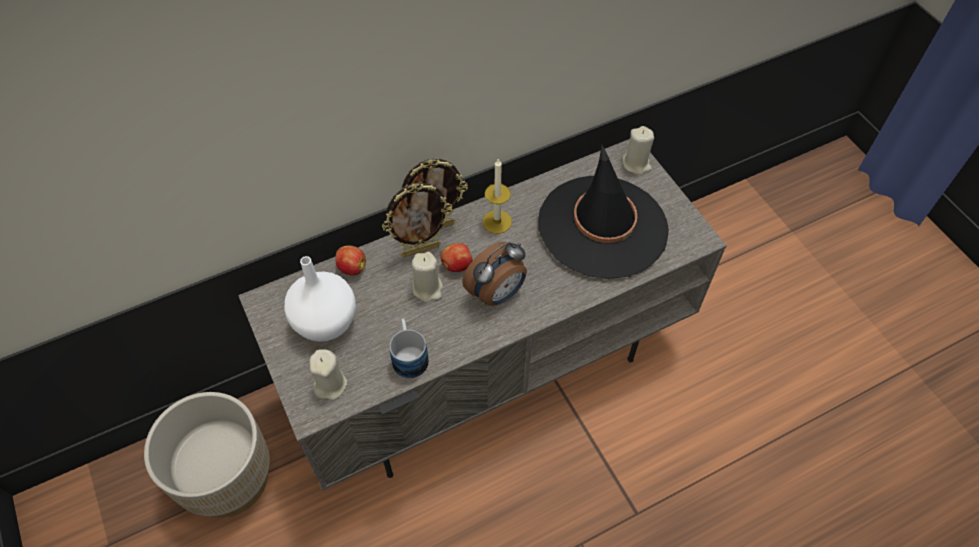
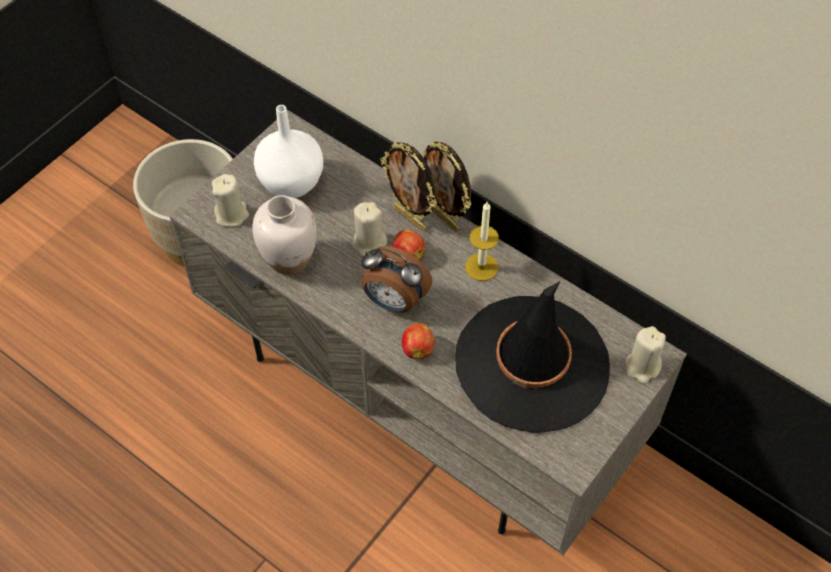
camera: 65 degrees right, 0 degrees up
(351, 267) = (359, 175): apple -> apple (418, 348)
(409, 355) = (289, 259): mug -> white vase

